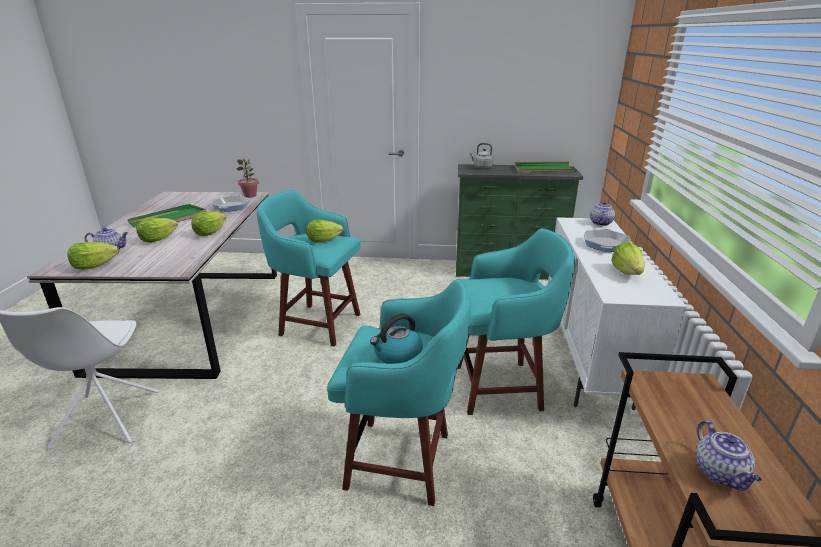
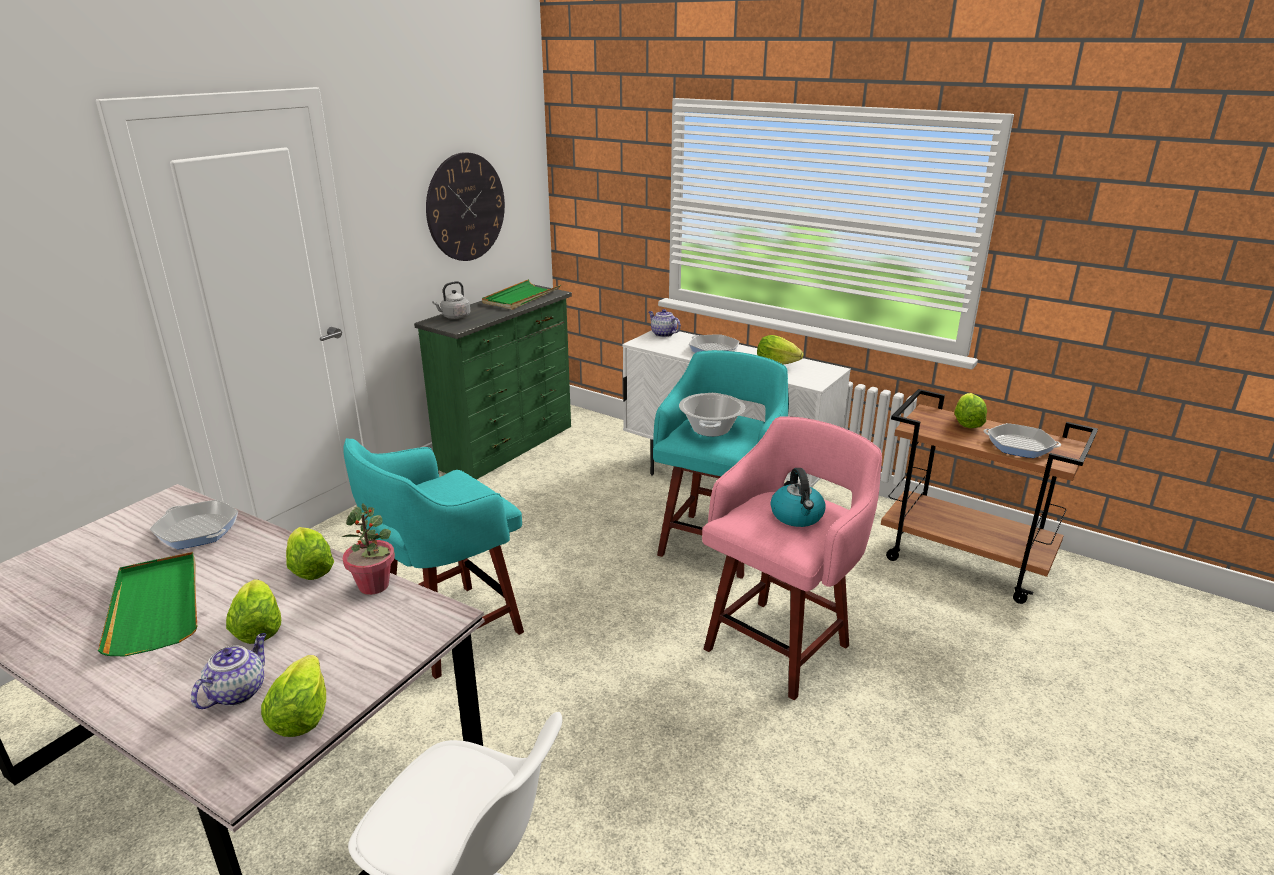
camera: 60 degrees left, 0 degrees up
(250, 196) = (167, 503): potted plant -> potted plant (374, 585)
(323, 240) = (446, 491): lettuce -> lettuce (967, 423)
(403, 461) = (779, 644): turquoise stool -> pink stool
(499, 288) = (711, 429): none -> cooking pot
(524, 96) = (465, 207): none -> wall clock
(720, 474) = (1019, 445): teapot -> frying pan

